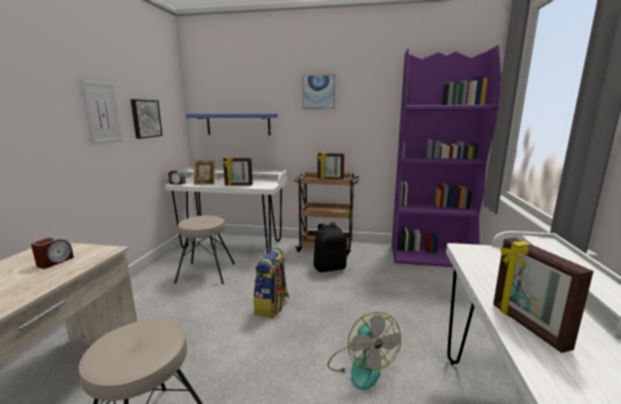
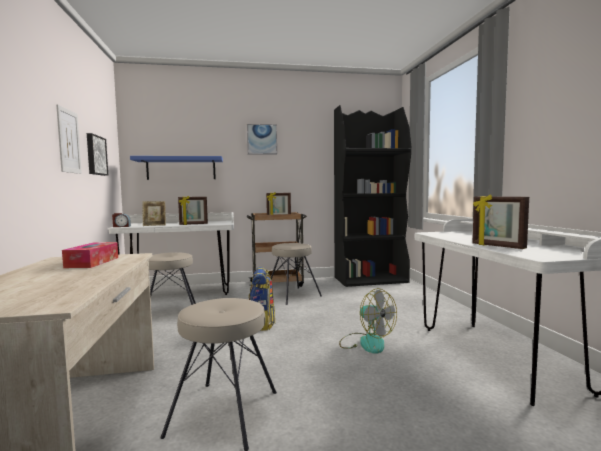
camera: 20 degrees left, 10 degrees down
(55, 262) = (92, 262): alarm clock -> tissue box
(330, 267) = (292, 295): black backpack -> beige stool
(431, 256) = (371, 279): purple bookcase -> black bookcase

